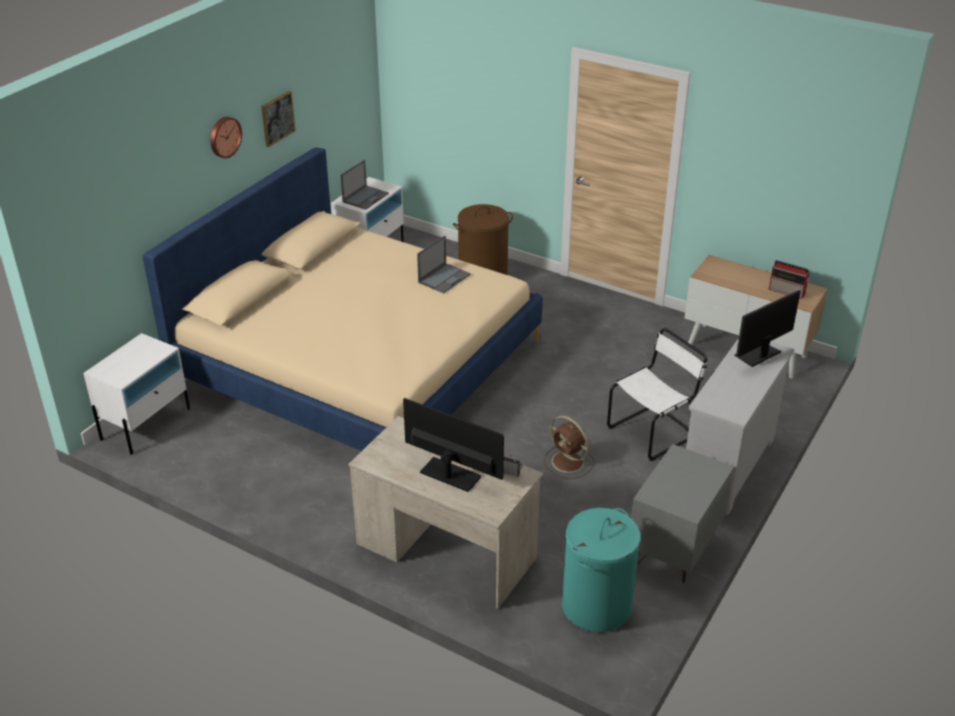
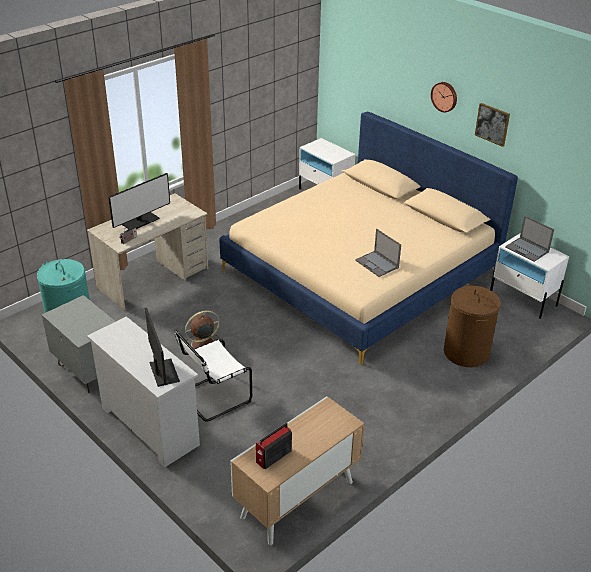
camera: 105 degrees right, 0 degrees up
(654, 431) = (213, 398): white chair -> white chair turned 75 degrees clockwise

